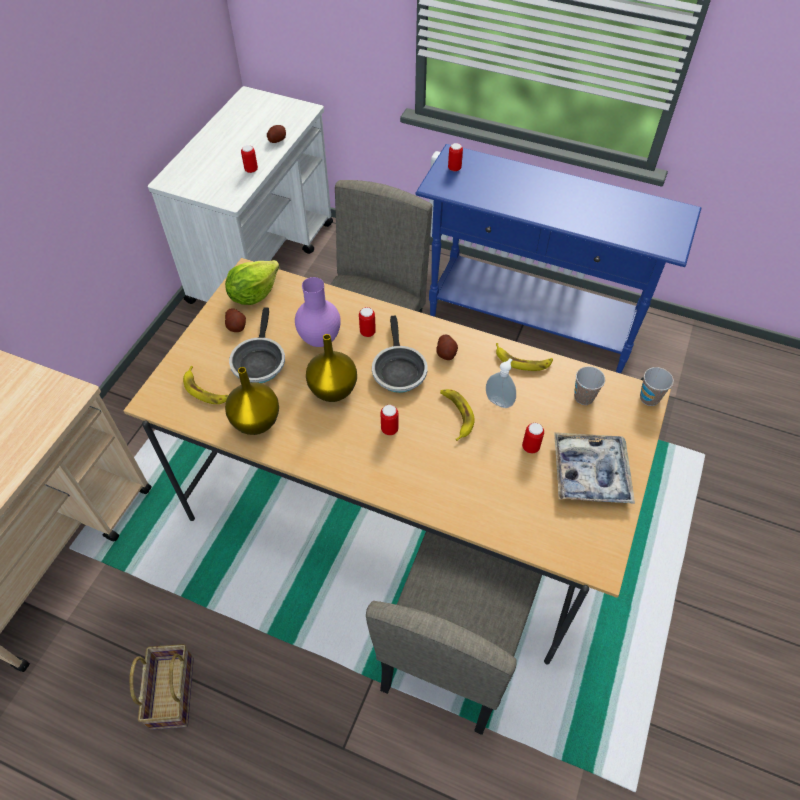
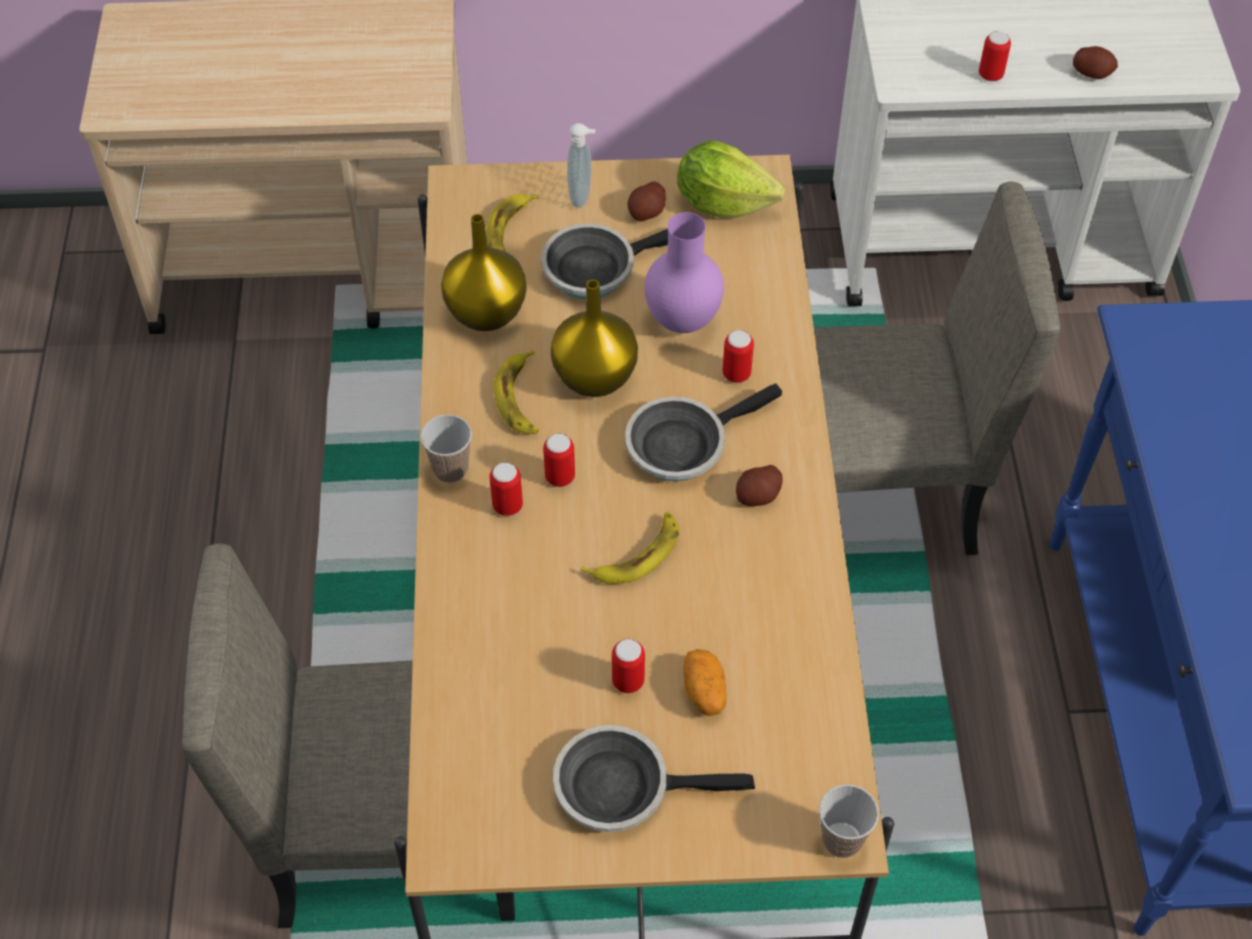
camera: 65 degrees right, 0 degrees up
(171, 691) = (189, 503): basket -> none
(454, 168) = (1208, 336): can -> can (507, 506)
(499, 401) = (700, 606): soap dispenser -> soap dispenser (582, 196)
(522, 361) = (809, 611): banana -> banana (520, 398)
(549, 418) = (704, 691): none -> potato
(583, 397) = (781, 731): cup -> cup (450, 469)
(590, 473) = (622, 786): tray -> frying pan

